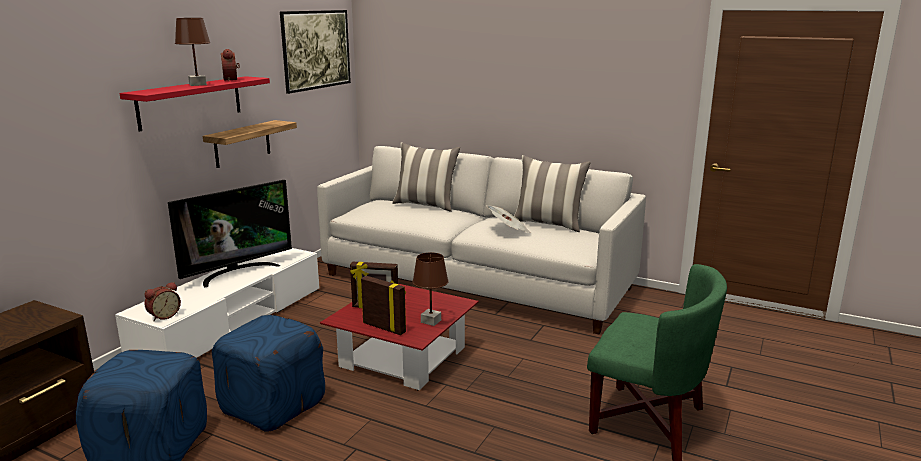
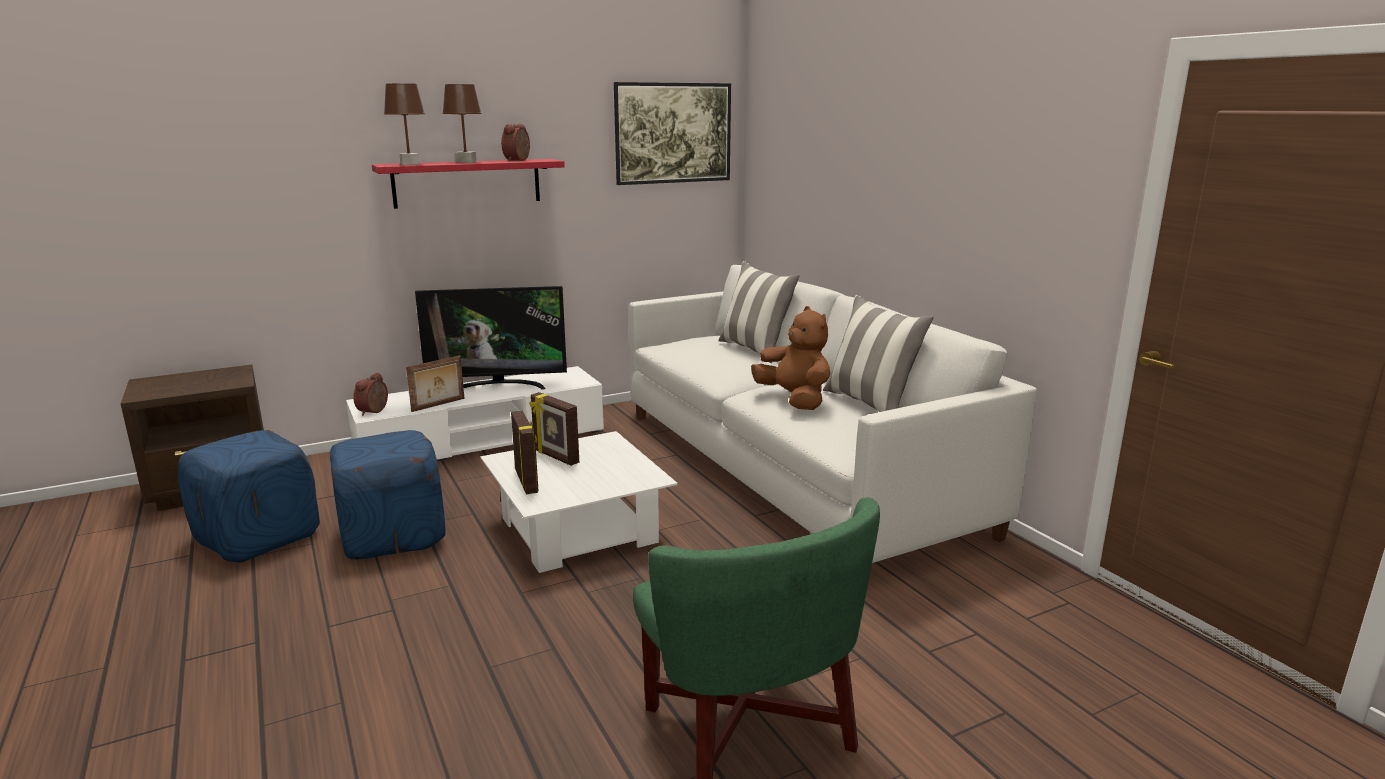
camera: 35 degrees right, 0 degrees up
(164, 316) = (374, 411): alarm clock -> alarm clock turned 120 degrees clockwise
(213, 297) = (439, 405): none -> picture frame
(242, 144) = (541, 239): shelf -> none
(403, 357) = (578, 530): red coffee table -> white coffee table
(431, 321) = (584, 490): brown table lamp -> brown table lamp (410, 164)
(509, 230) = (794, 400): newspaper -> brown plush toy

